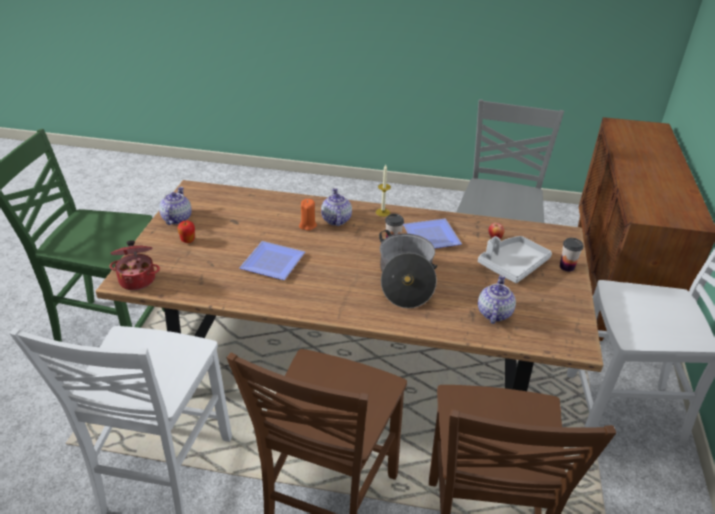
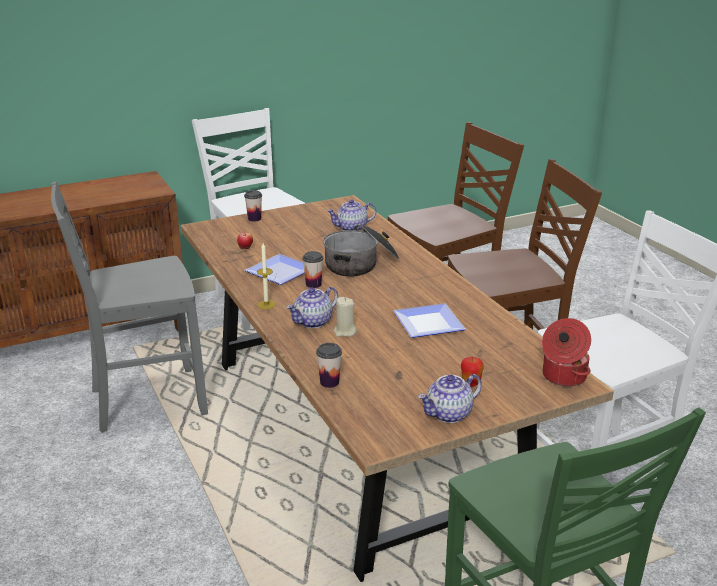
camera: 125 degrees left, 10 degrees down
(261, 197) = (329, 382): none -> cup
(308, 225) = (345, 332): orange candle -> beige candle
(512, 265) = (279, 235): grey tray -> none

